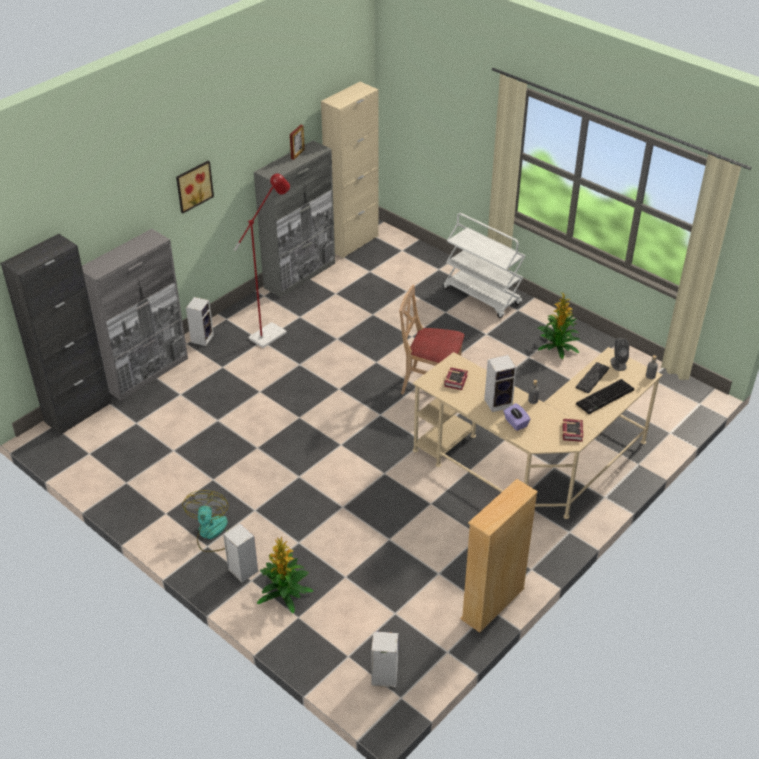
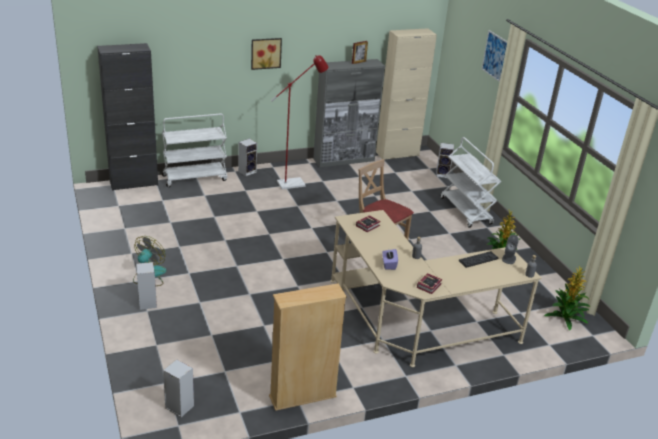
camera: 25 degrees right, 10 degrees down
(147, 373) = (195, 178): grey cabinet -> white cart
(285, 593) = (162, 327): potted plant -> potted plant (566, 318)
(476, 108) = (496, 56): none -> picture
(498, 402) = (388, 248): speaker -> speaker (443, 174)
(605, 398) = (477, 275): keyboard -> none

